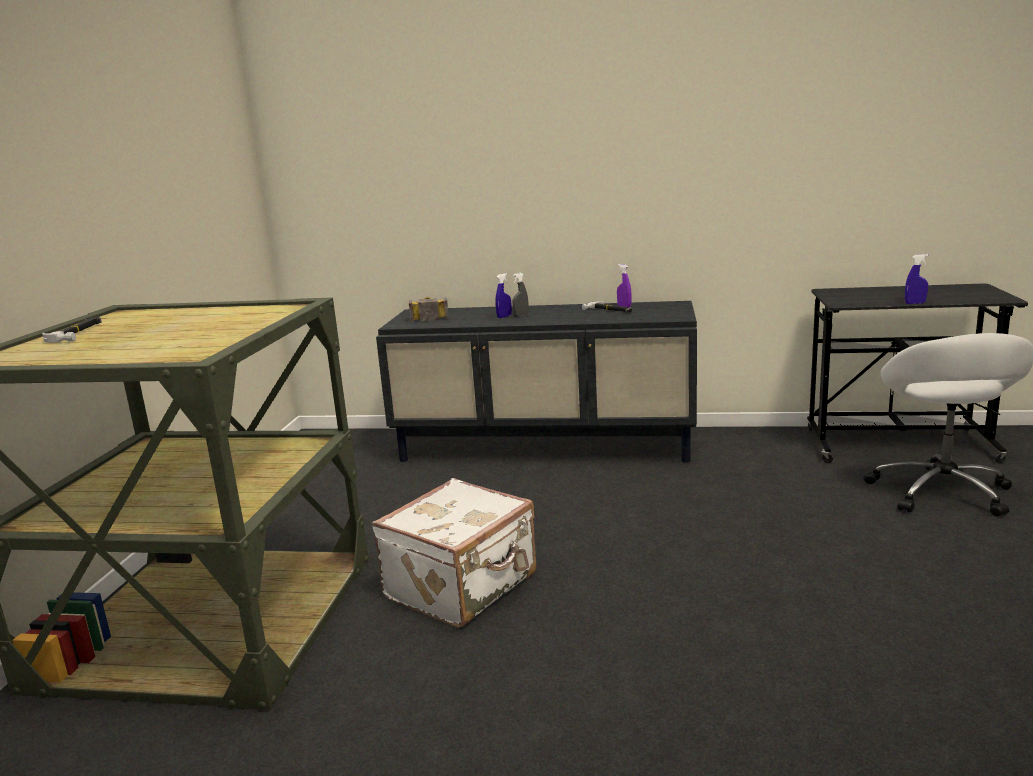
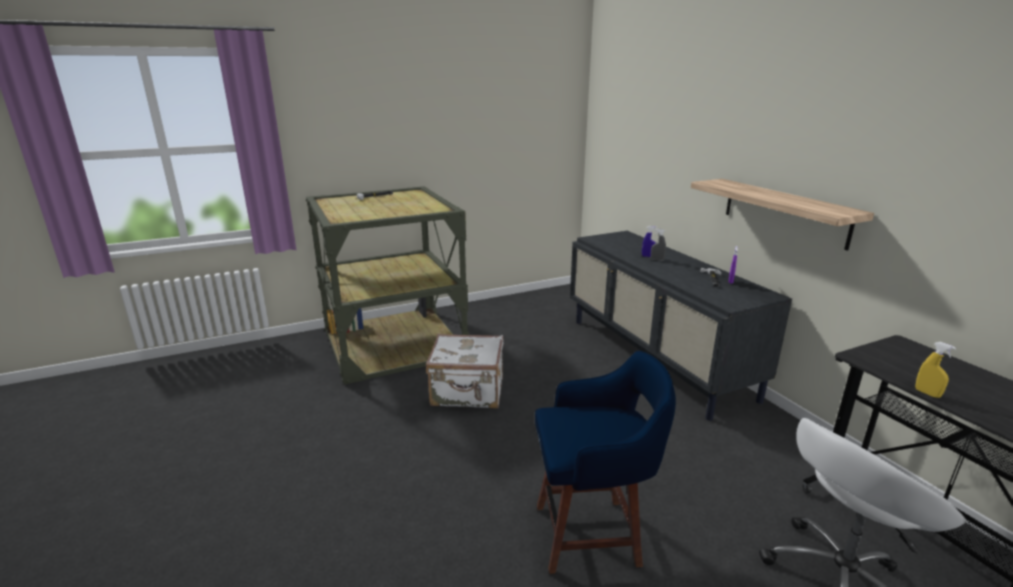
camera: 55 degrees right, 5 degrees up
(429, 314) = (624, 238): hammer -> none
(654, 212) = (784, 212): none -> shelf
(828, 584) = (592, 535): none -> blue stool
(915, 303) = (927, 393): blue spray bottle -> yellow spray bottle

